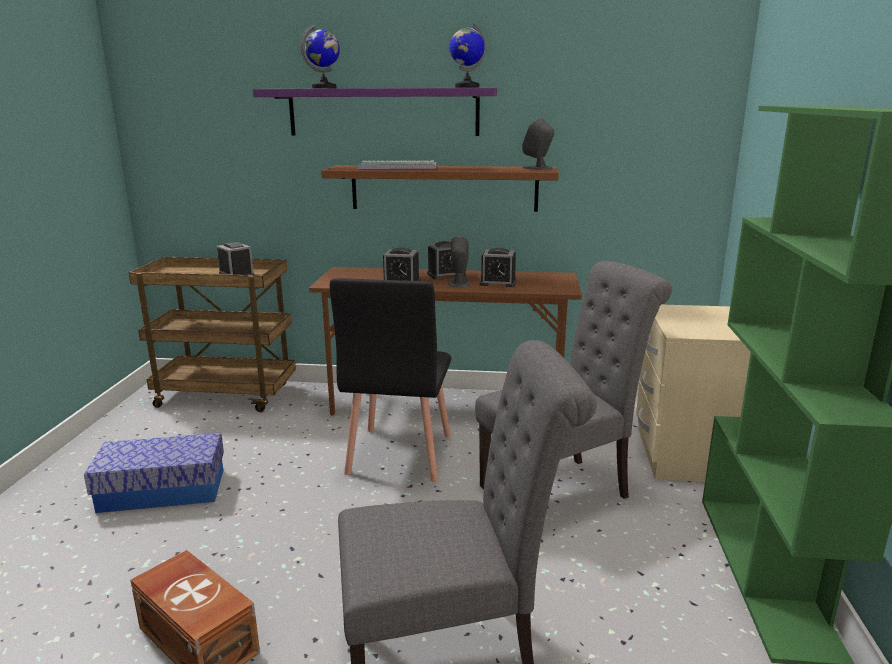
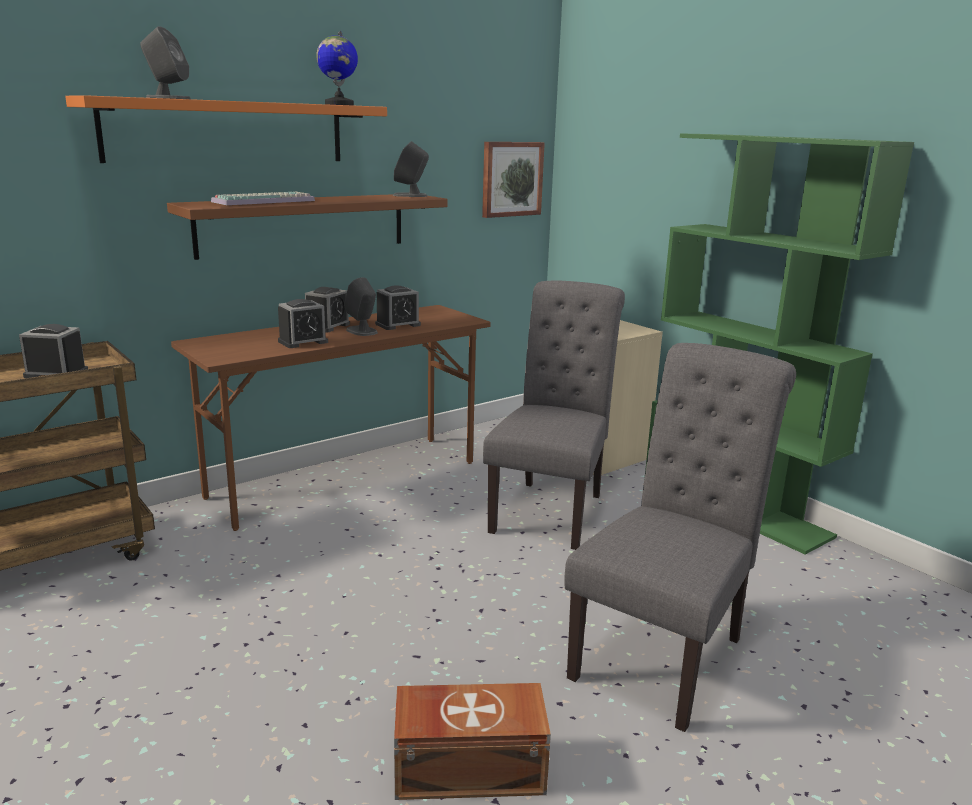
camera: 45 degrees left, 0 degrees up
(162, 490) = (162, 686): storage box -> none
(324, 88) = (167, 98): globe -> grey speaker
(383, 112) = (228, 132): purple shelf -> orange shelf
(399, 454) = (374, 537): black chair -> none
(676, 156) = (511, 179): none -> picture

